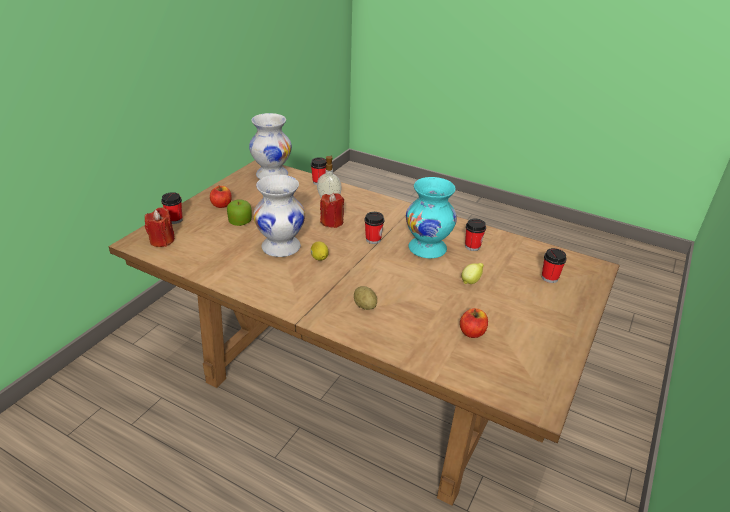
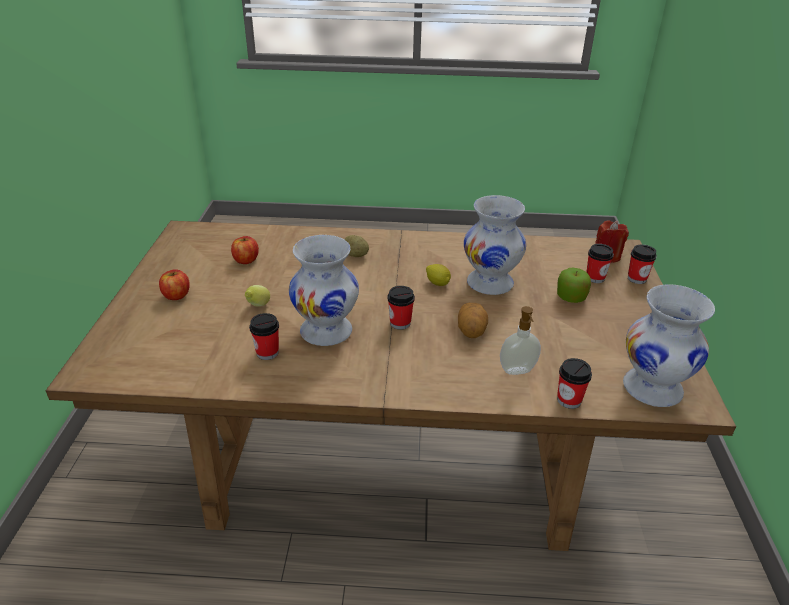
camera: 155 degrees right, 0 degrees up
(221, 205) = (626, 312): apple -> apple (176, 295)
(332, 222) = (471, 332): red candle -> potato
(428, 248) = (325, 331): turquoise vase -> white vase
(549, 278) = (159, 337): cup -> cup (595, 278)

